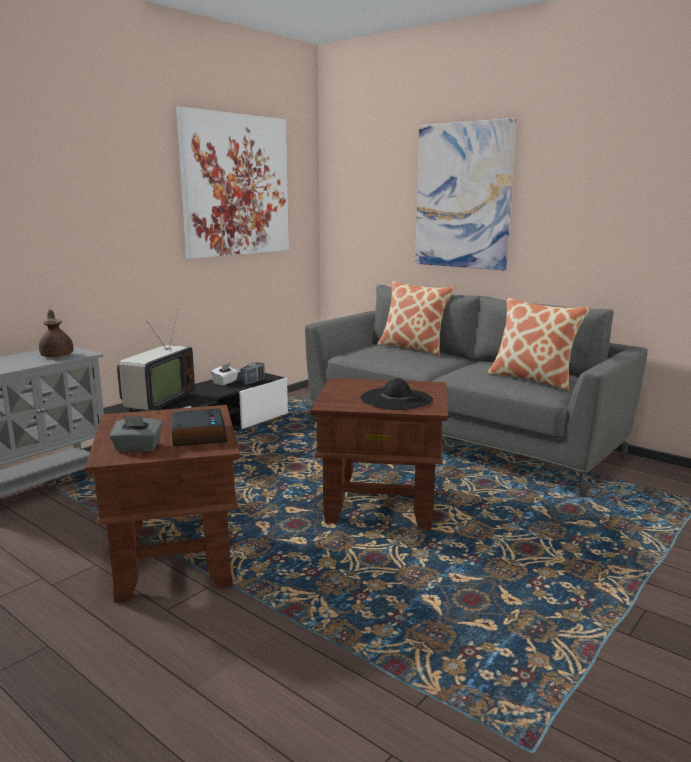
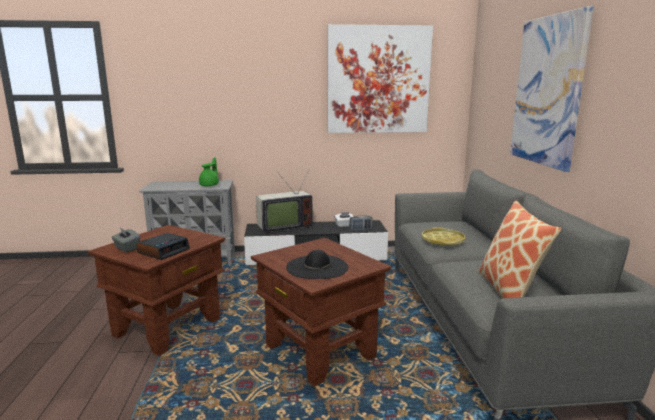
camera: 45 degrees right, 0 degrees up
(57, 355) = (210, 185): brown teapot -> green teapot
(409, 360) = (443, 241): none -> yellow tray
(413, 348) = (476, 232): pillow -> none

